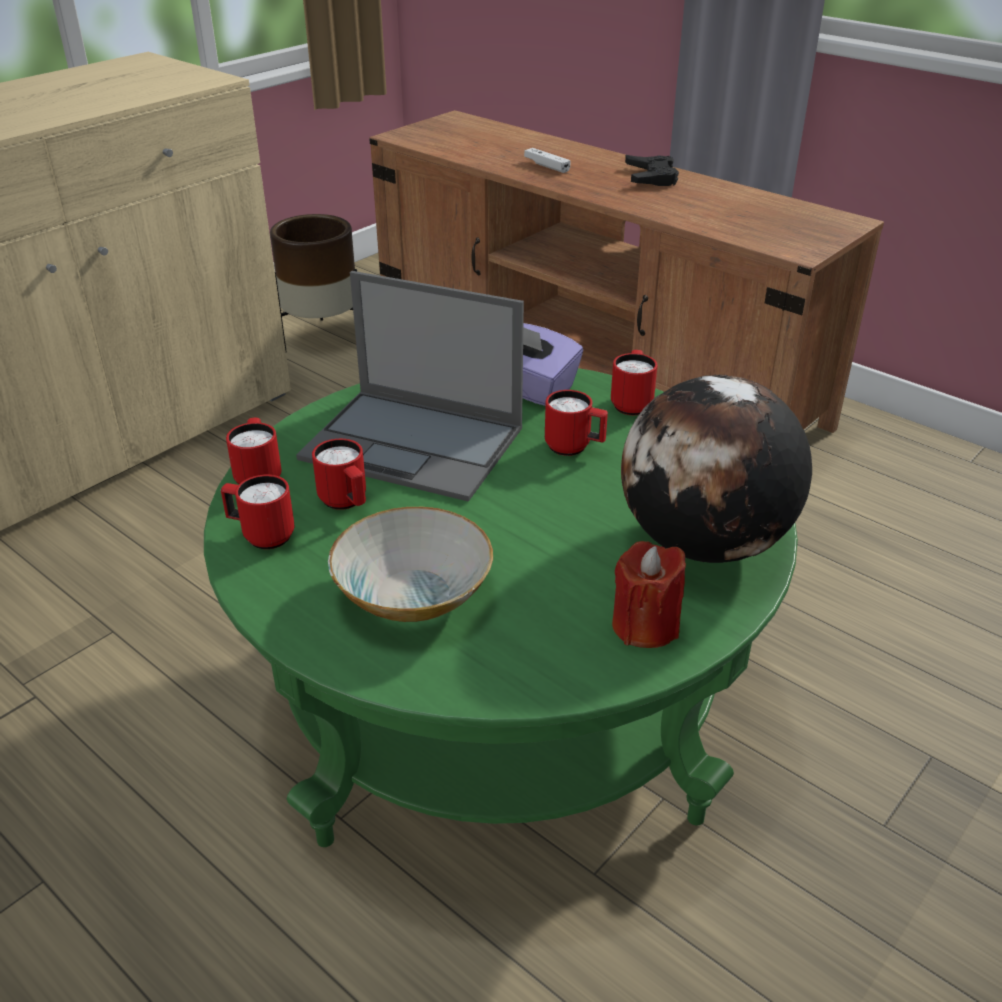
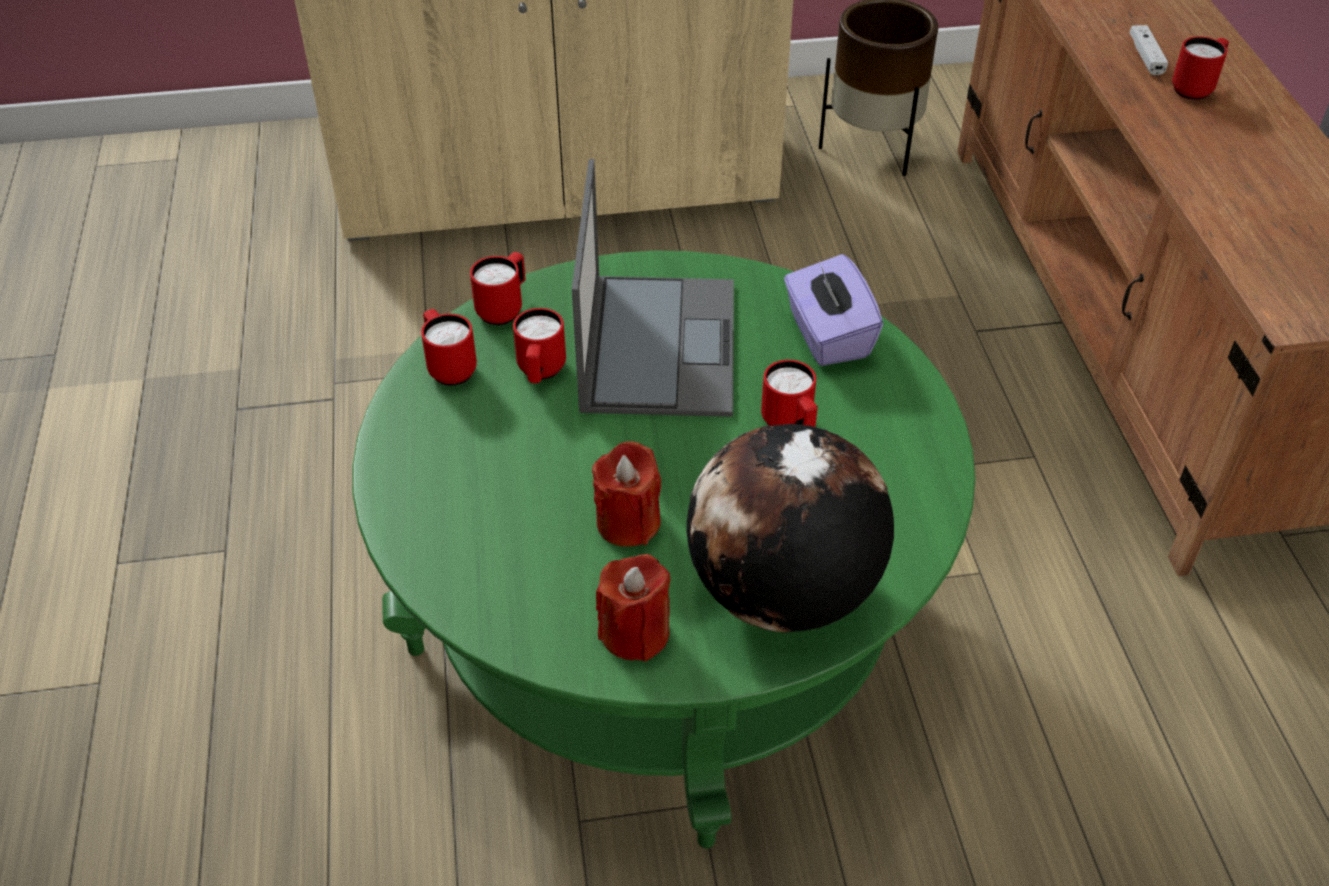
camera: 40 degrees right, 10 degrees up
(411, 594) = (495, 488): bowl -> none
(415, 444) = (658, 344): laptop -> laptop turned 150 degrees counterclockwise
(544, 561) = (628, 522): none -> red candle
(632, 403) = (908, 406): red mug -> red mug (1195, 88)
(651, 177) = (1256, 124): black game controller -> none

